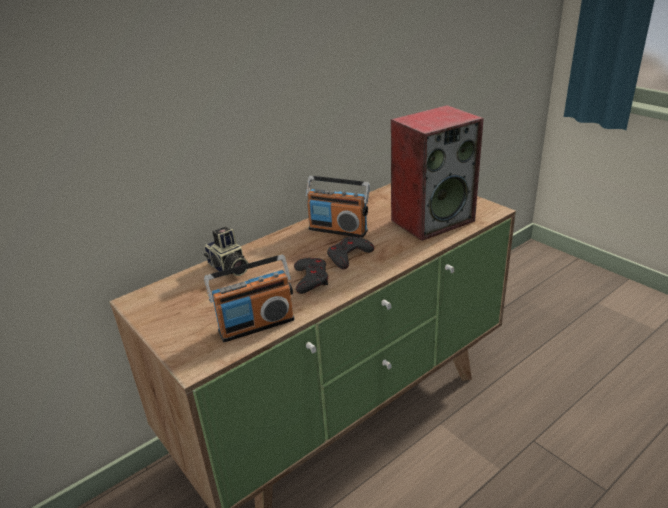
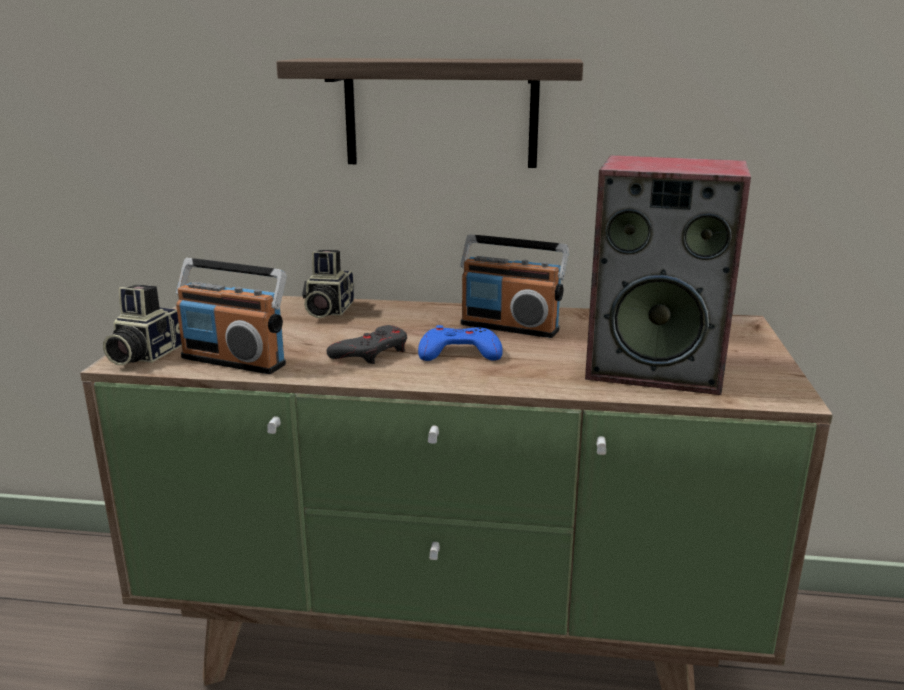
camera: 45 degrees right, 10 degrees down
(195, 354) = (144, 355): none -> camera
(253, 114) = (441, 113): none -> shelf
(338, 230) = (510, 327): radio -> radio turned 45 degrees counterclockwise
(348, 256) = (459, 353): grey game controller -> blue game controller

